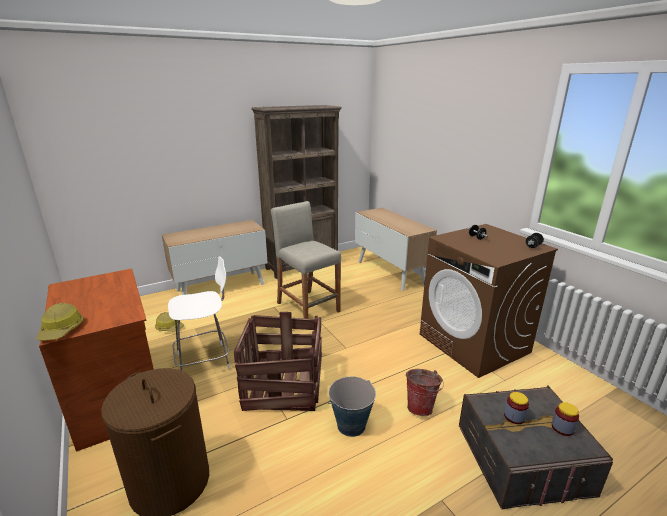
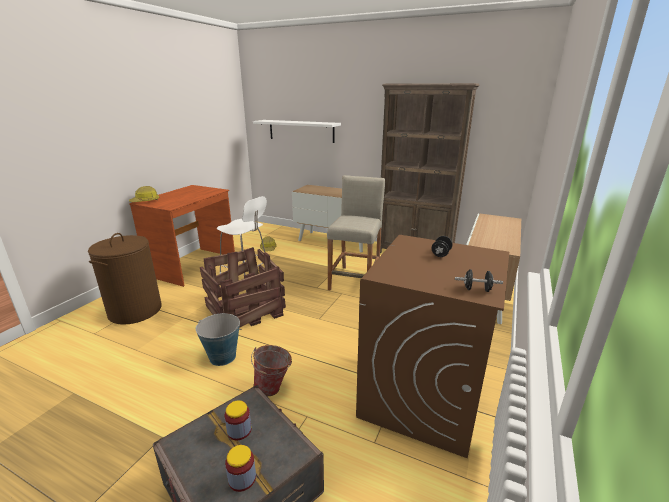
camera: 55 degrees right, 0 degrees up
(140, 170) = (301, 131): none -> white shelf

